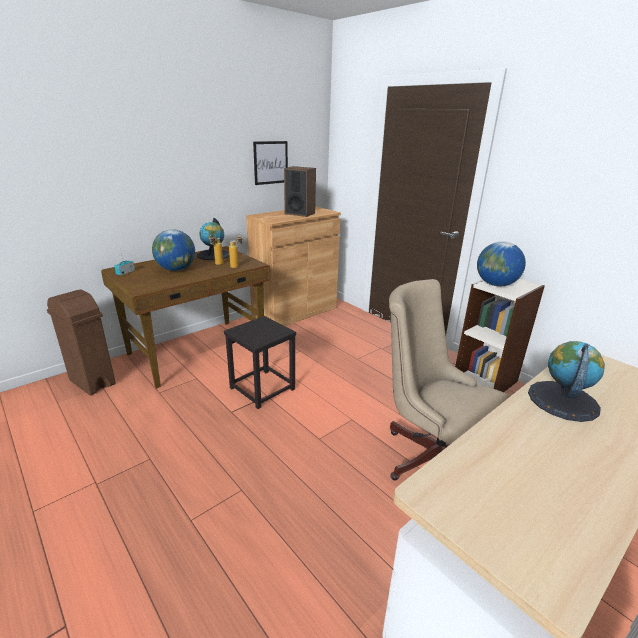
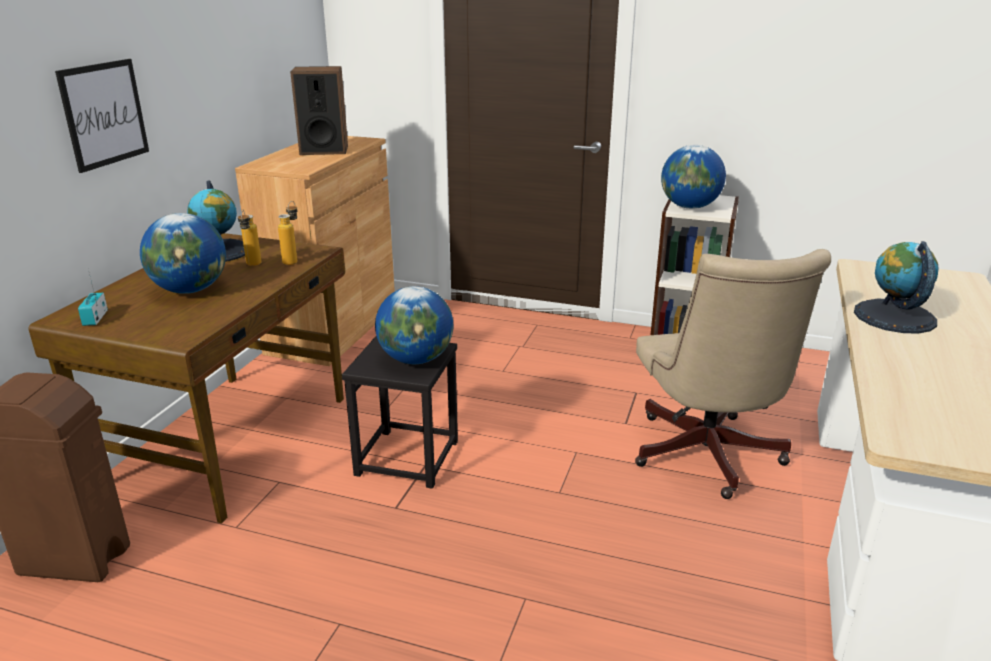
camera: 30 degrees left, 0 degrees up
(265, 334) = (416, 359): none -> globe
(270, 162) = (256, 64): picture -> picture (104, 114)
(430, 456) = (707, 458): beige office chair -> beige office chair turned 105 degrees counterclockwise

